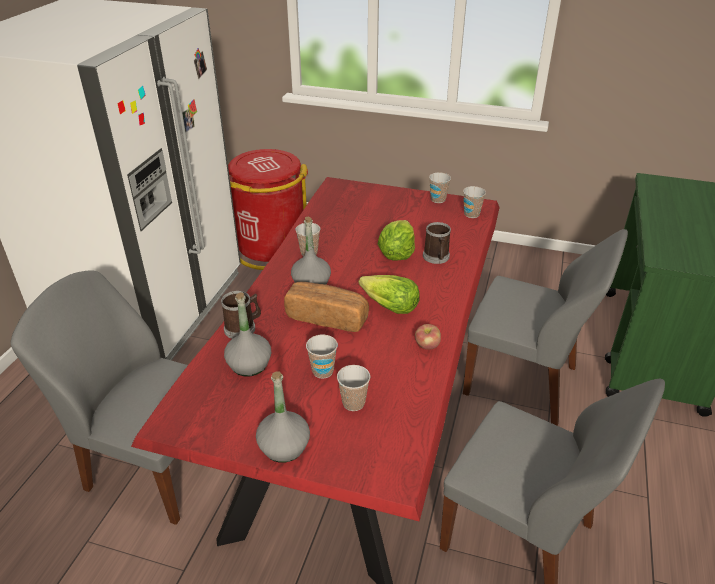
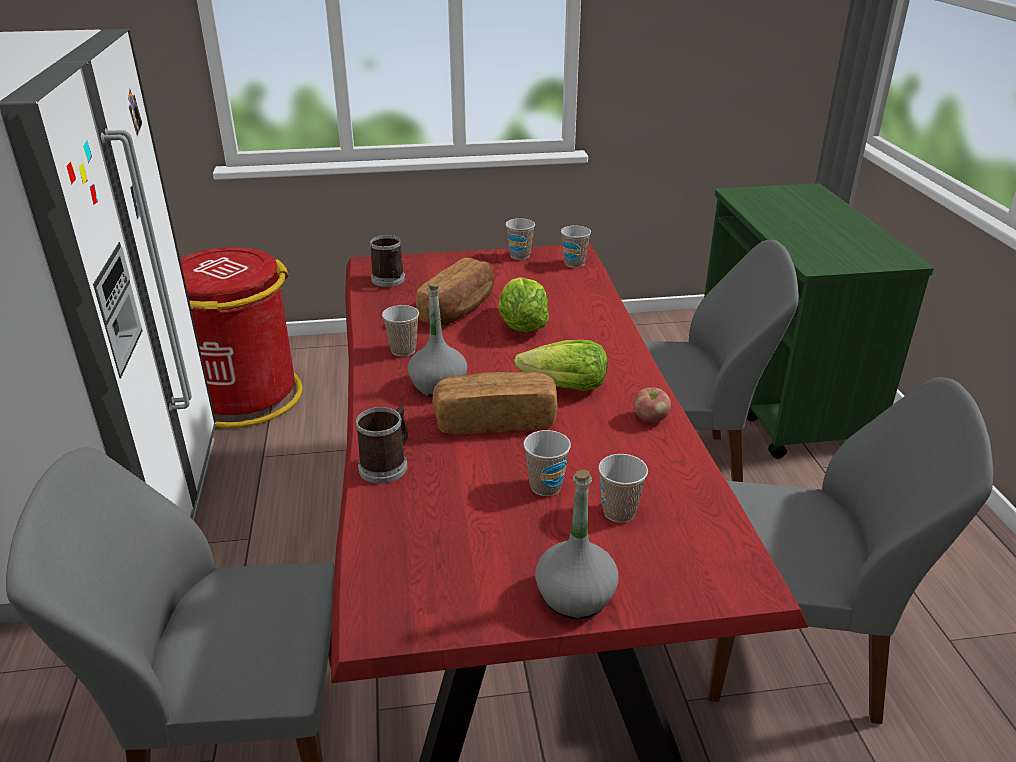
camera: 25 degrees left, 5 degrees down
(249, 365) = (436, 509): grey bottle -> none
(366, 231) = (459, 309): none -> bread
(436, 258) = (574, 319): mug -> mug (390, 280)

